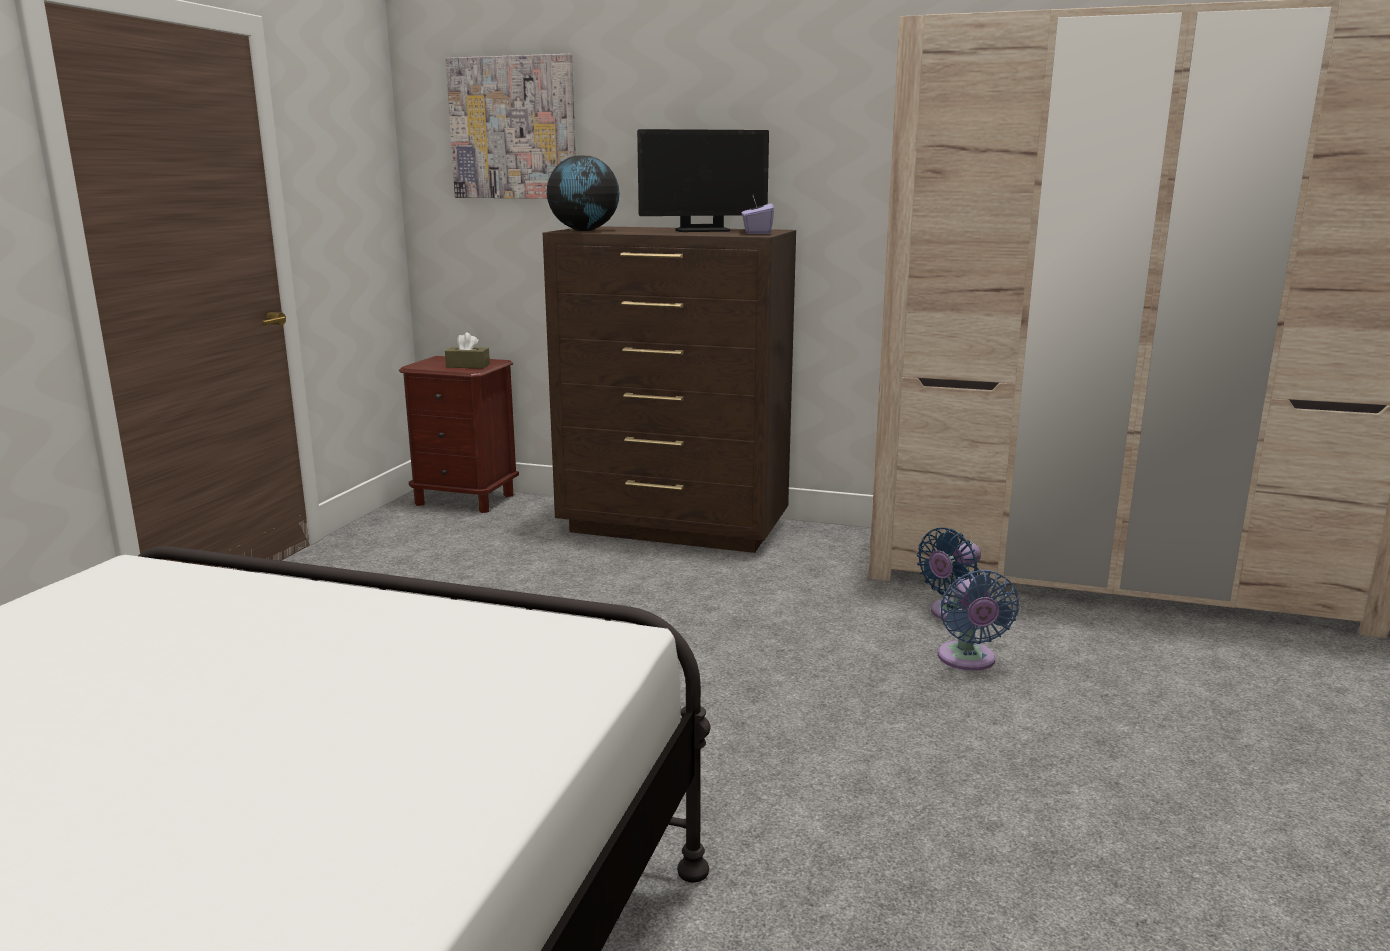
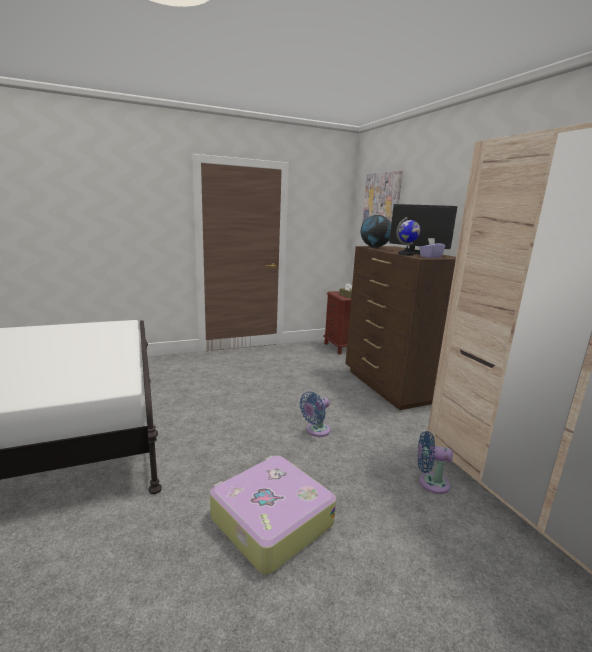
camera: 50 degrees right, 0 degrees up
(707, 233) = (406, 254): none -> globe
(912, 771) = (270, 520): none -> suitcase
(968, 660) = (390, 504): blue fan -> blue fan (316, 431)

